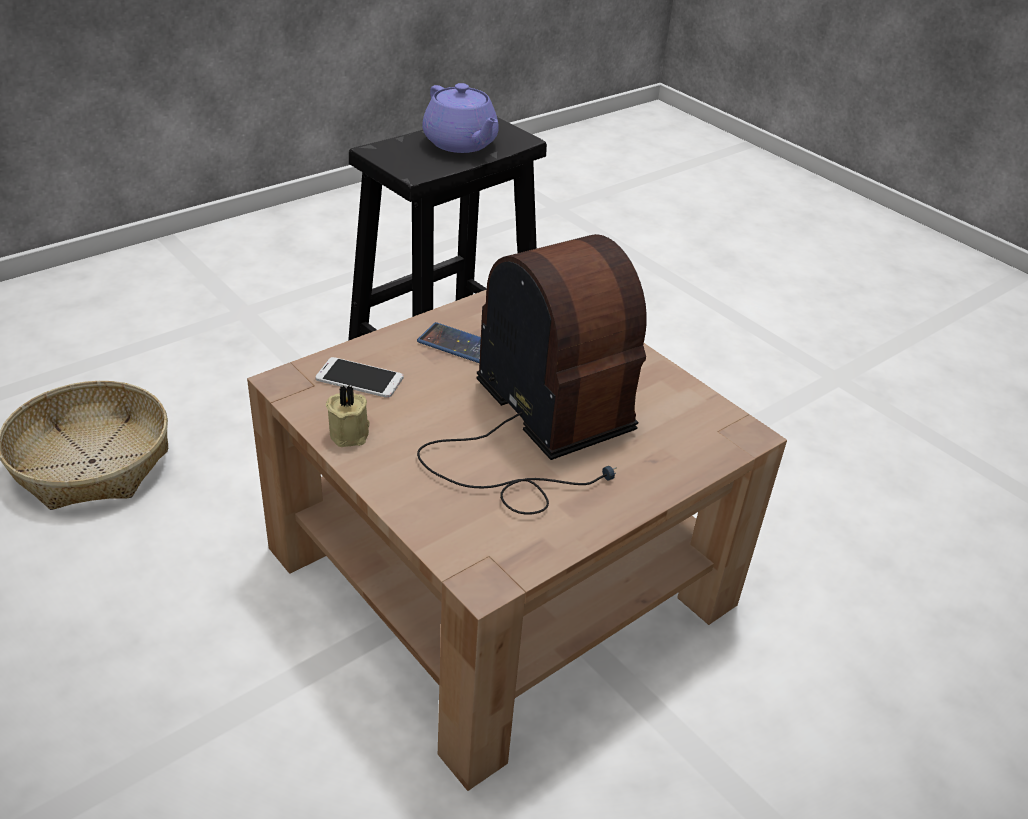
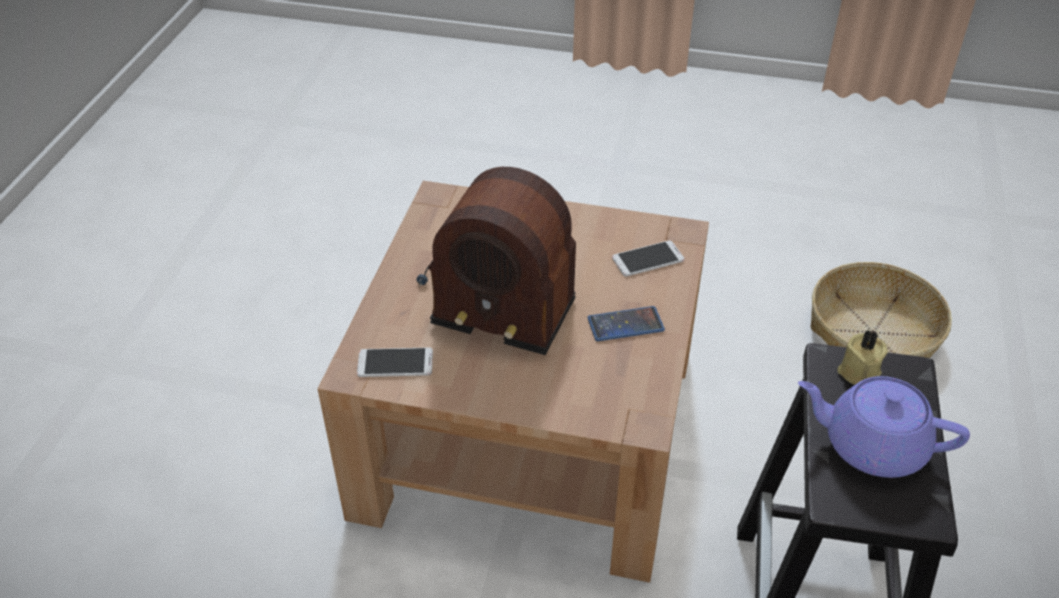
camera: 145 degrees right, 5 degrees up
(351, 433) = (601, 224): beige candle -> beige candle (859, 374)
(697, 421) = (395, 363): none -> phone

